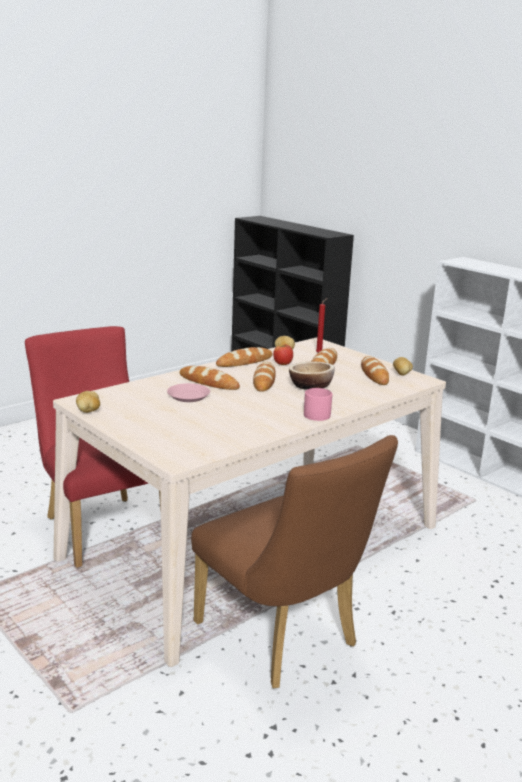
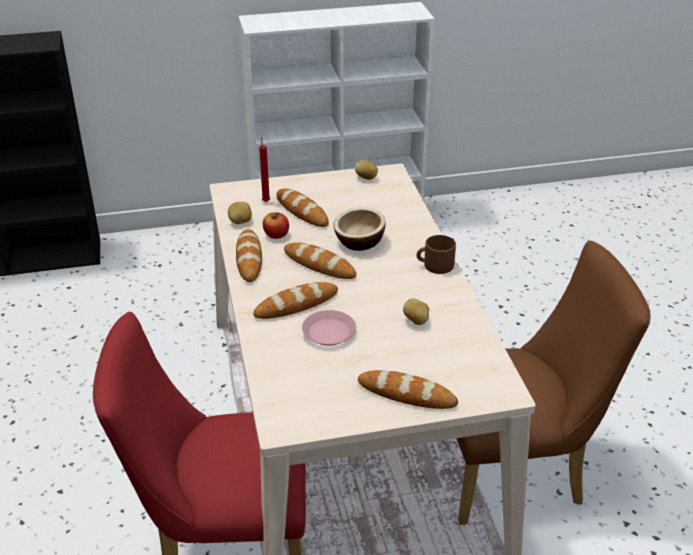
camera: 60 degrees left, 15 degrees up
(88, 411) = (324, 424): potato -> potato (416, 321)
(314, 414) = (434, 265): pink mug -> brown mug
(374, 374) = (354, 193): bread -> bread (406, 394)

